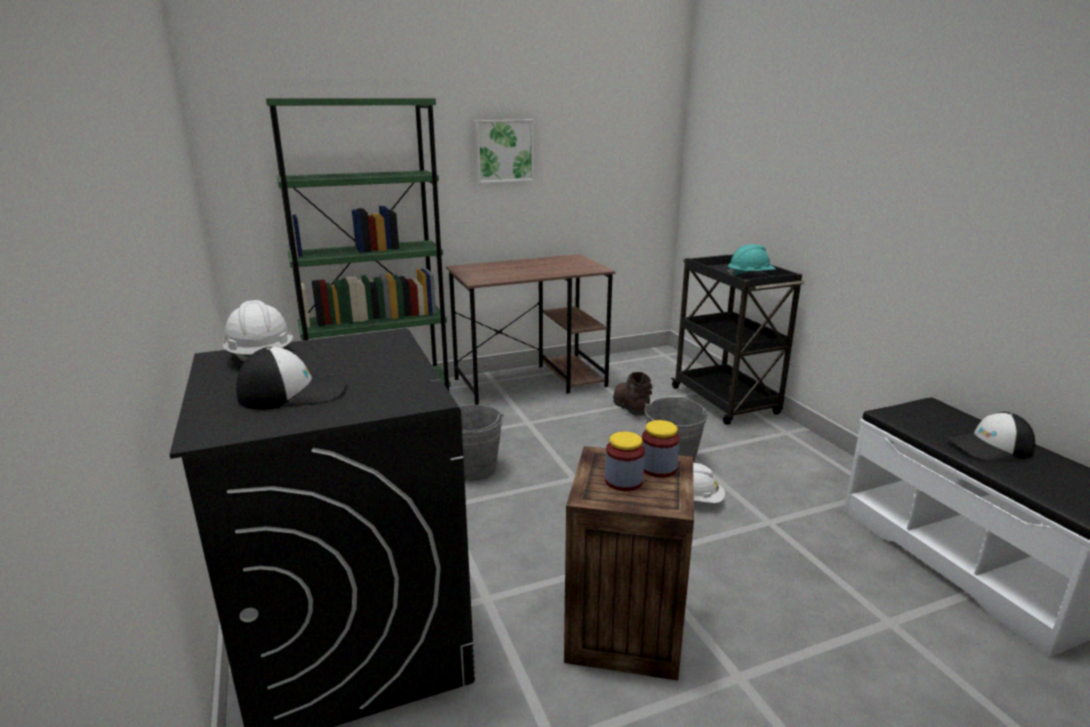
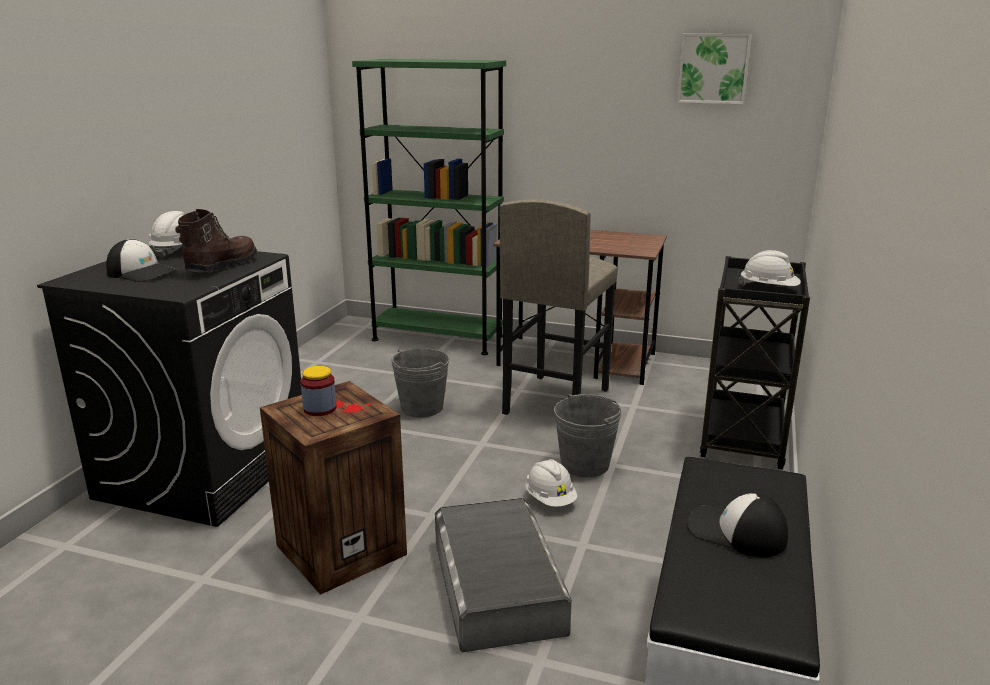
camera: 40 degrees right, 0 degrees up
(504, 151) = (588, 115): picture -> picture (713, 68)
(570, 421) = (555, 401): none -> grey stool
(630, 407) = (631, 409): brown boot -> brown boot (221, 266)
(658, 468) = (358, 411): jar -> none
(750, 276) = (768, 289): turquoise hard hat -> white hard hat
(776, 584) = (498, 585): none -> grey storage box

